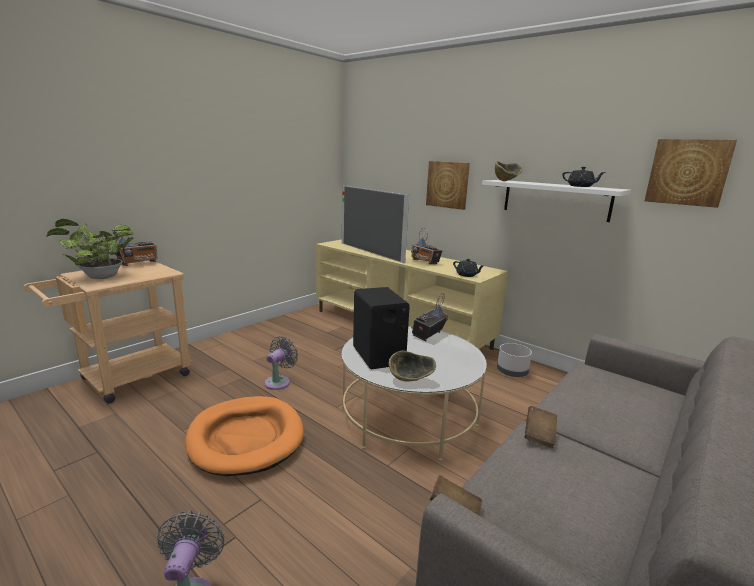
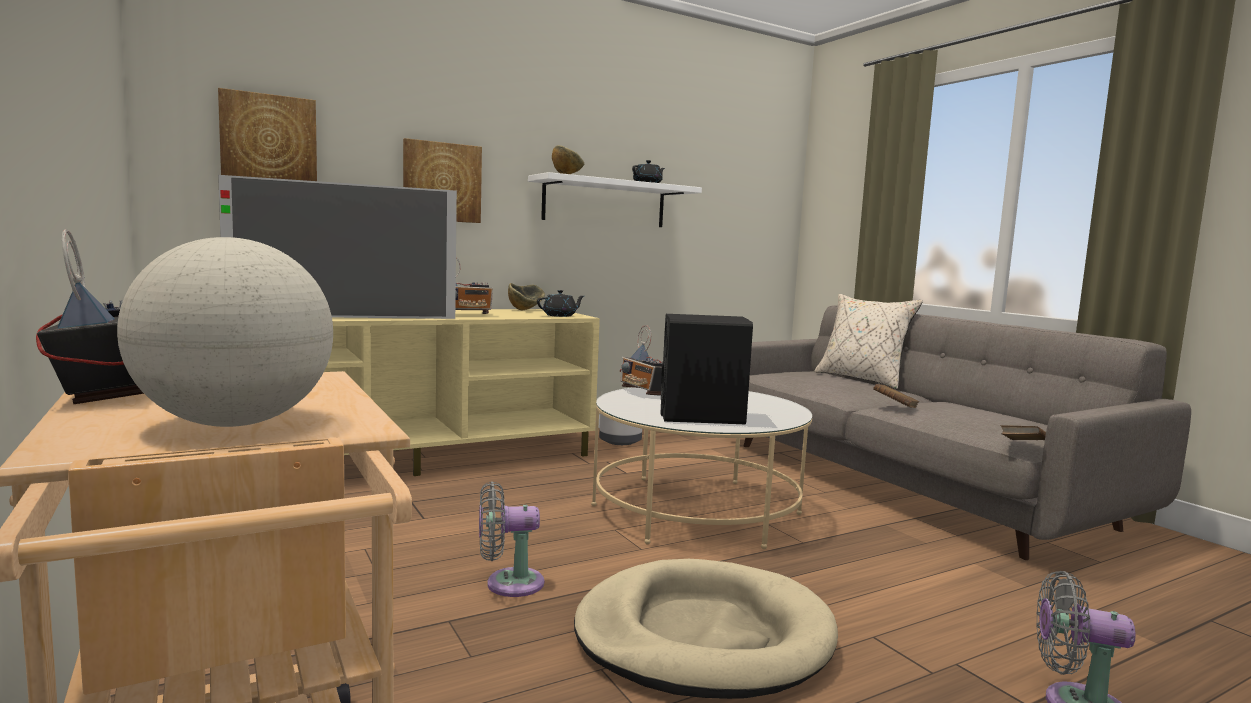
camera: 70 degrees left, 10 degrees down
(99, 277) = (235, 423): potted plant -> globe
(246, 438) = (703, 636): orange dog bed -> beige dog bed
(279, 381) = (508, 583): grey fan -> grey fan turned 60 degrees counterclockwise
(410, 380) = (782, 416): bowl -> bowl (525, 310)
(667, 420) = (862, 379): none -> beige pillow
(688, 172) = (715, 172): picture -> picture (268, 139)

